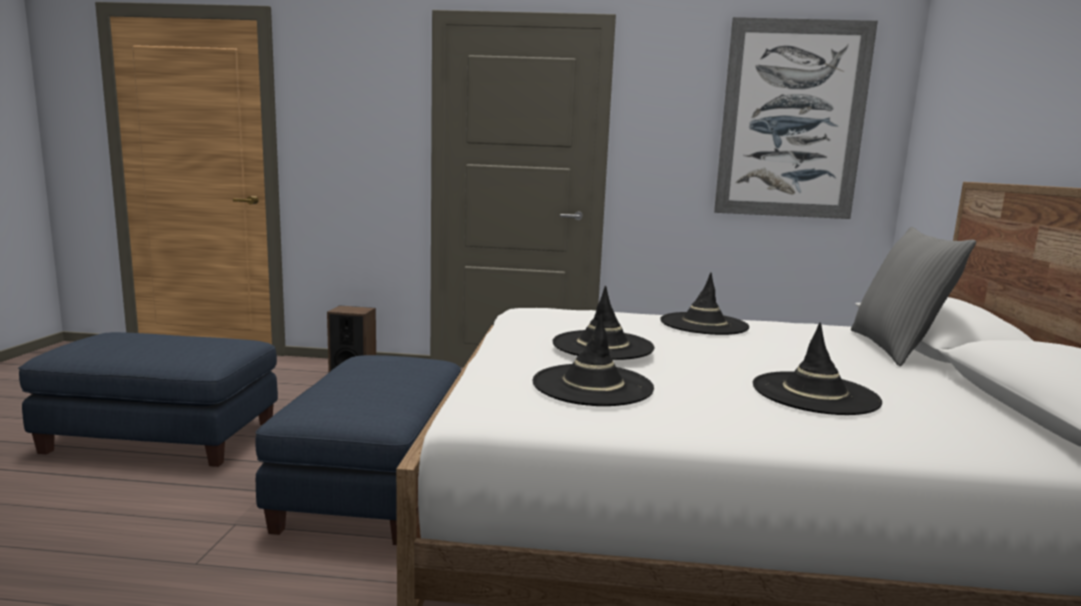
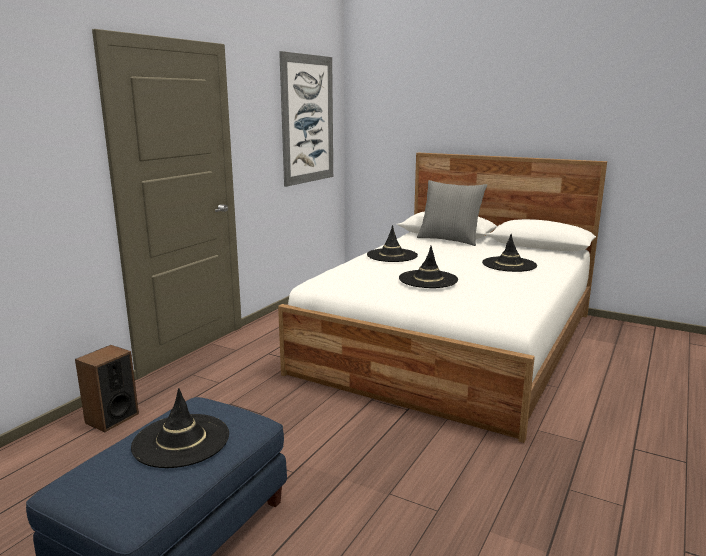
camera: 65 degrees left, 5 degrees up
(373, 485) = (362, 433): blue ottoman -> none
(592, 385) = (489, 293): black hat -> black hat (181, 441)

